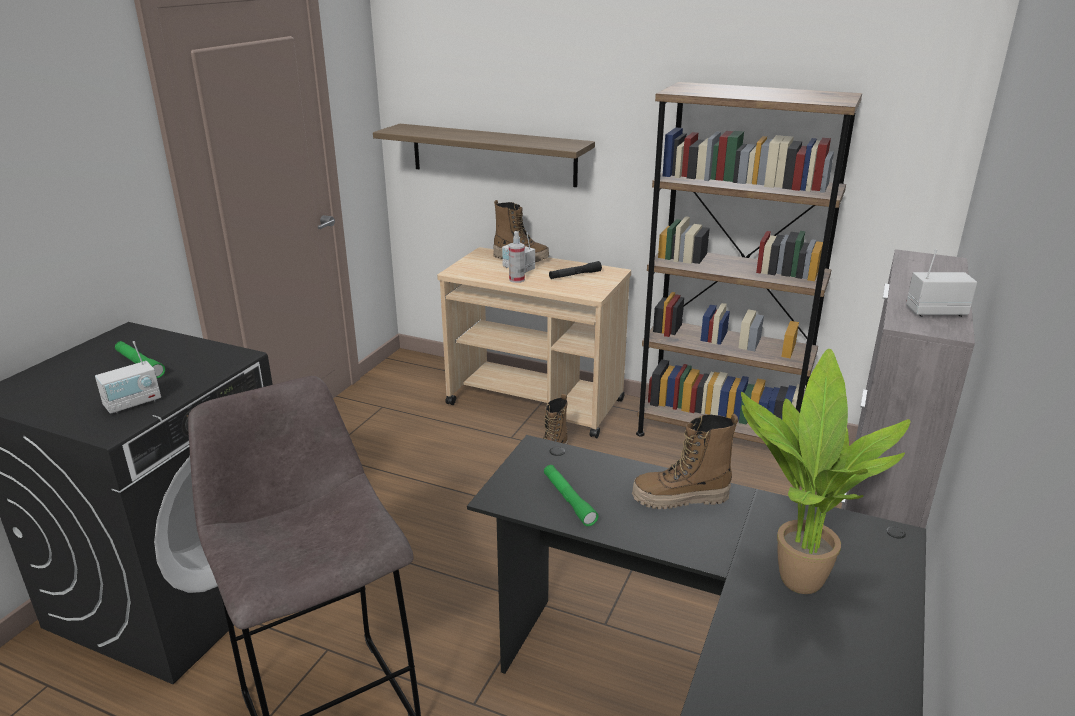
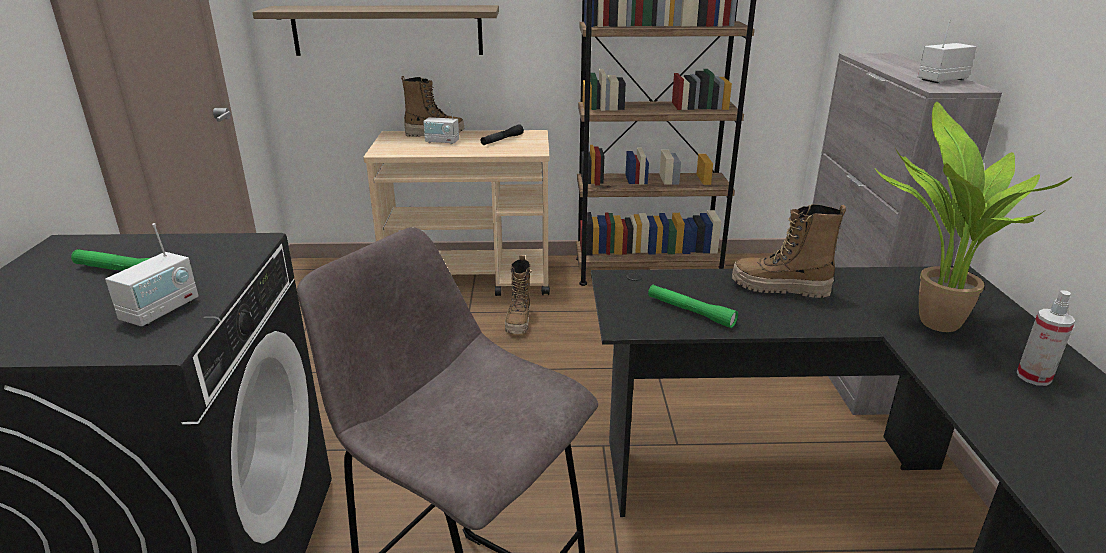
camera: 25 degrees left, 0 degrees up
(517, 280) = (450, 150): spray bottle -> spray bottle (1033, 377)
(680, 499) = (780, 288): boot -> boot turned 45 degrees clockwise

